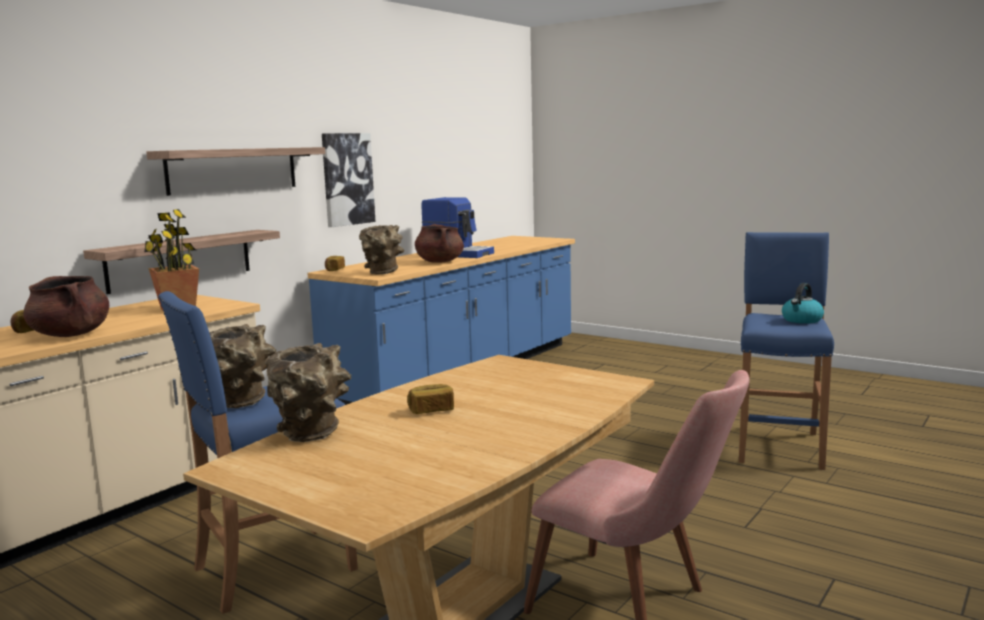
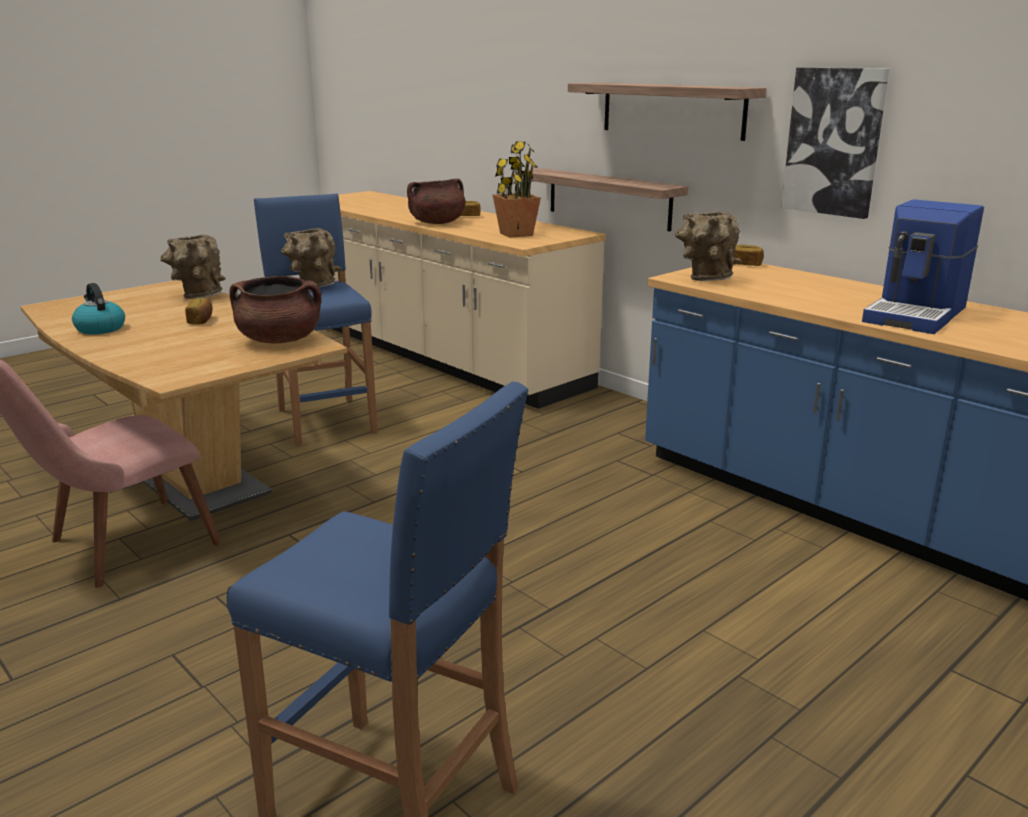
camera: 100 degrees right, 10 degrees up
(439, 262) = (814, 303): brown cooking pot -> brown cooking pot (279, 340)
(802, 320) = (350, 580): kettle -> kettle (100, 328)

